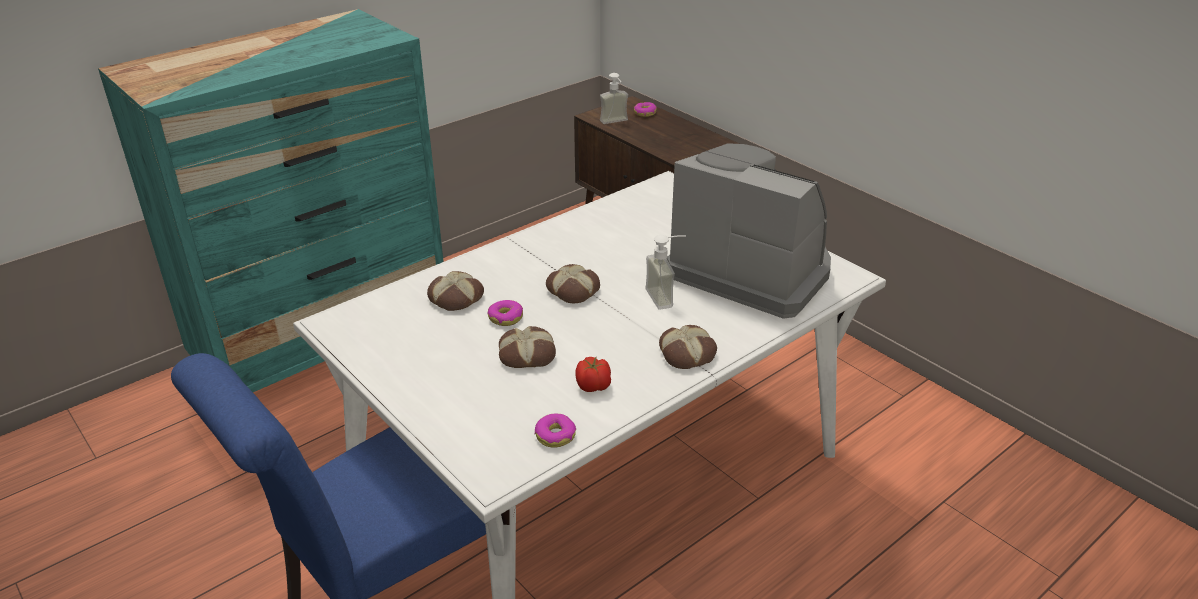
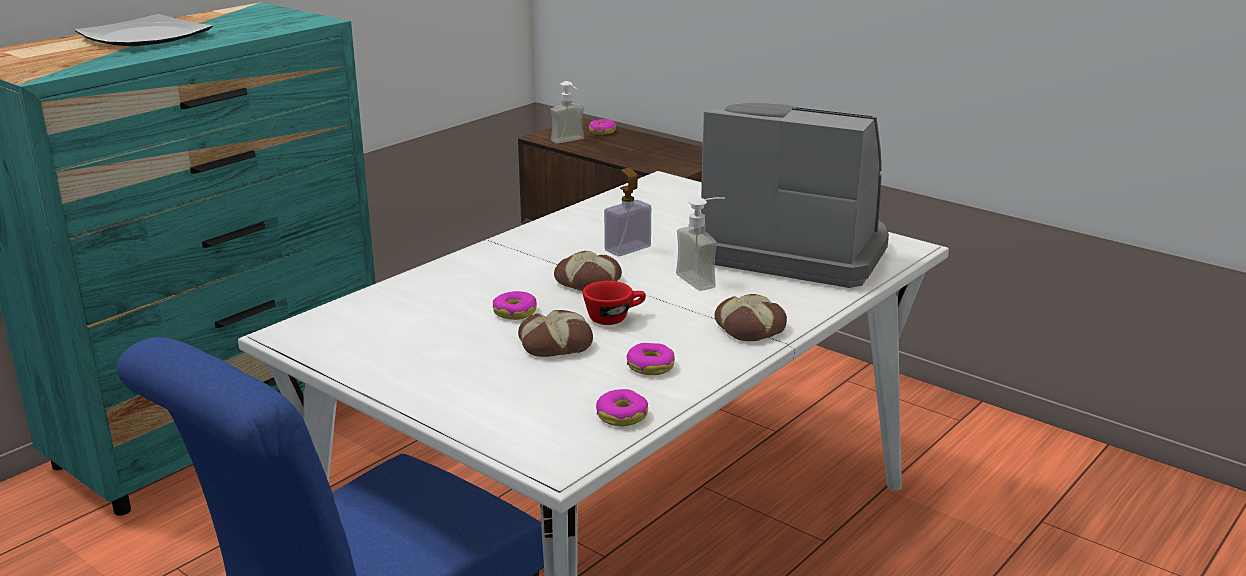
camera: 10 degrees left, 10 degrees down
(253, 51) = (144, 37): none -> plate
(456, 298) = (445, 299): bread -> none
(581, 332) = (614, 318): none -> red cup
(594, 386) = (650, 366): tomato -> donut
(615, 257) = (627, 248): none -> soap dispenser

